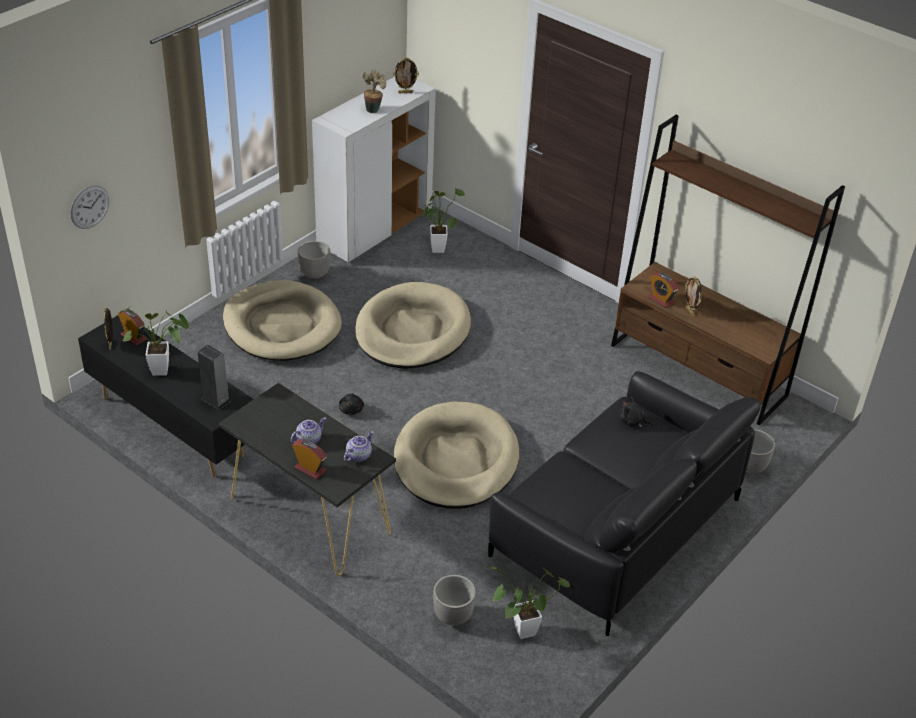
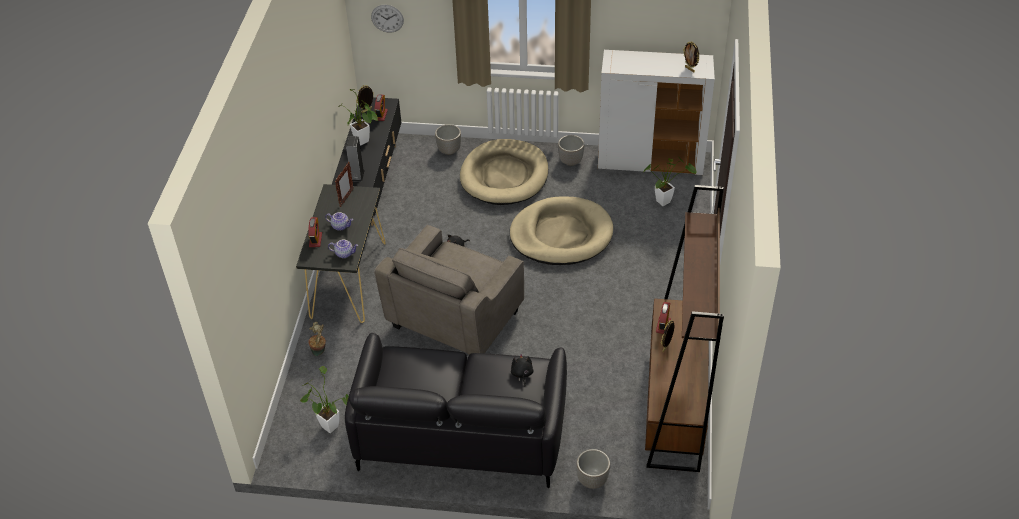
camera: 60 degrees right, 5 degrees up
(266, 415) = (346, 198): none -> picture frame
(373, 109) = (650, 66): potted plant -> potted plant (320, 352)
(453, 615) = (317, 386): planter -> planter (449, 150)
(456, 460) = (454, 319): beige dog bed -> grey armchair

